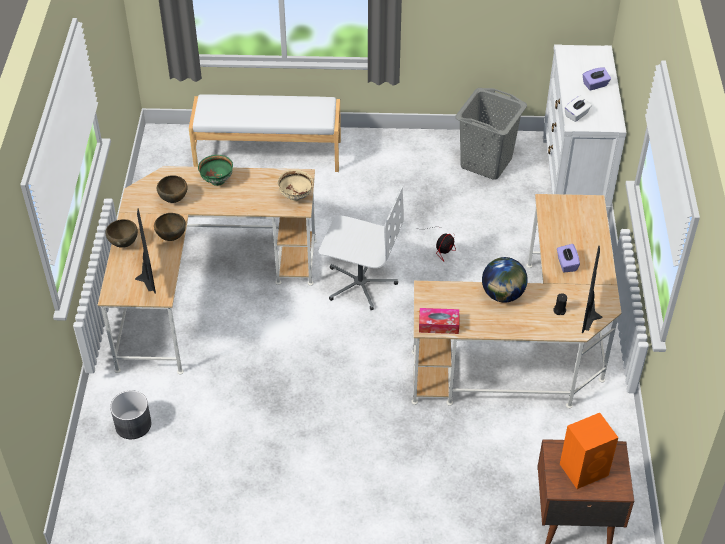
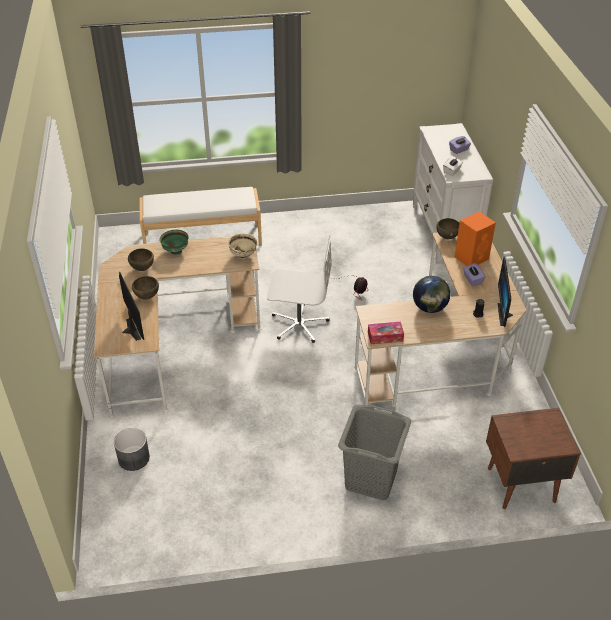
camera: 10 degrees left, 5 degrees down
(124, 243) = (107, 306): brown bowl -> brown bowl (447, 237)
(486, 162) = (374, 226): grey laundry basket -> grey laundry basket (371, 478)
(585, 469) = (533, 434): orange speaker -> orange speaker (472, 257)

